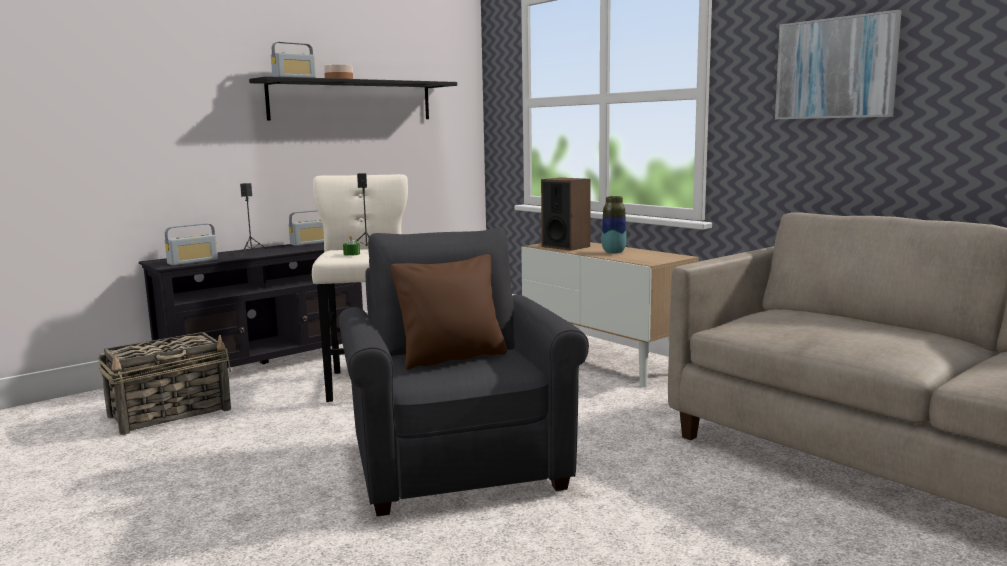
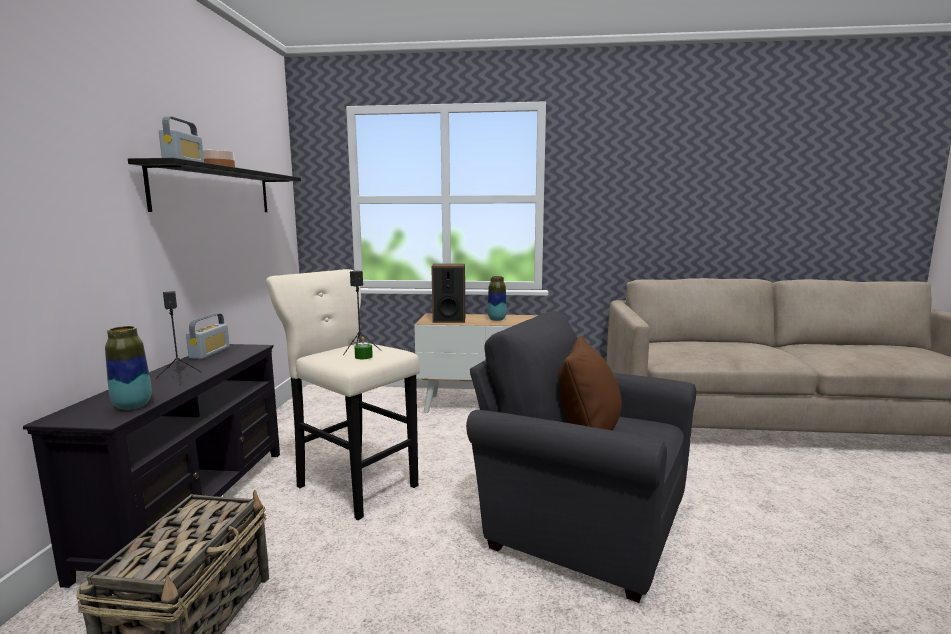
camera: 45 degrees left, 0 degrees up
(193, 262) = (132, 406): radio -> vase
(835, 68) = (641, 187): picture -> none

